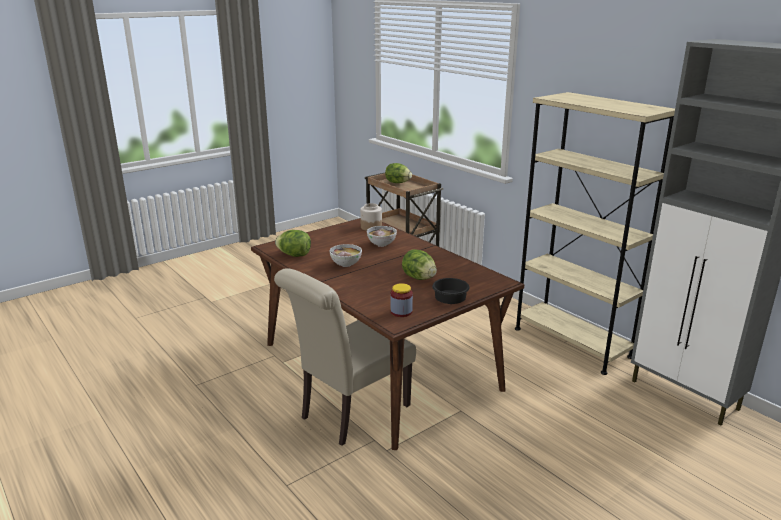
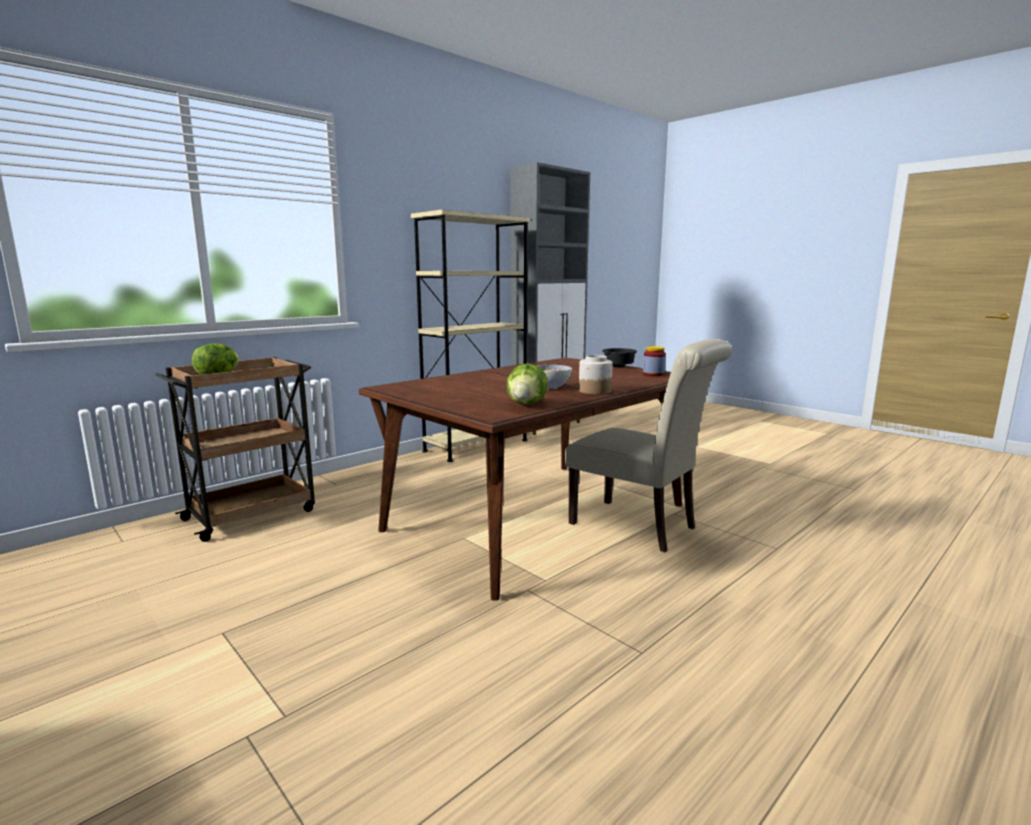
camera: 95 degrees left, 10 degrees down
(371, 227) = (414, 385): jar -> jar (594, 391)
(382, 245) = (481, 381): bowl -> none
(419, 278) = (573, 372): lettuce -> none

